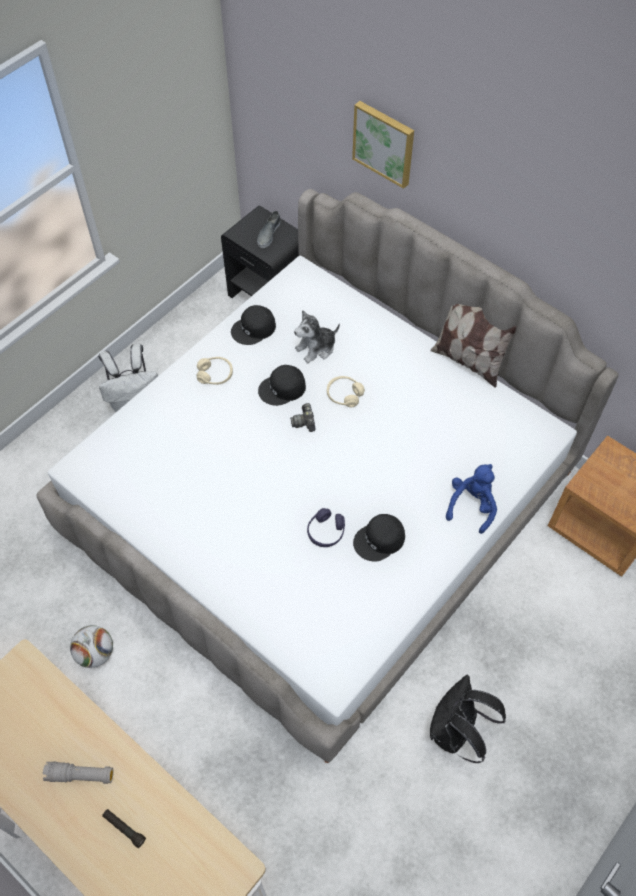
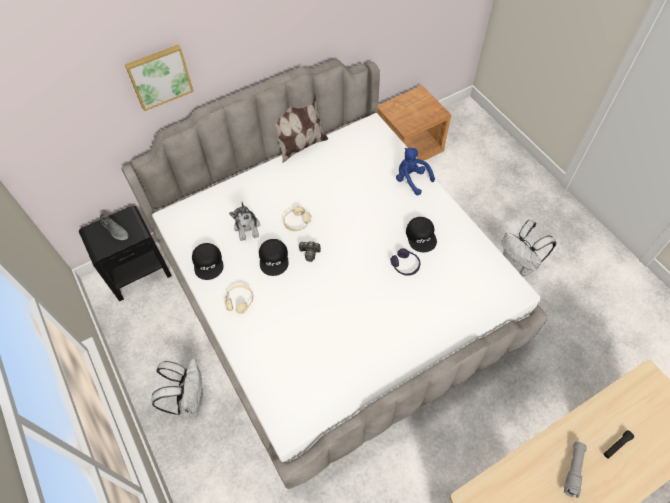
camera: 70 degrees left, 0 degrees up
(95, 653) = (408, 482): football -> none
(455, 732) = (518, 265): black backpack -> white backpack

